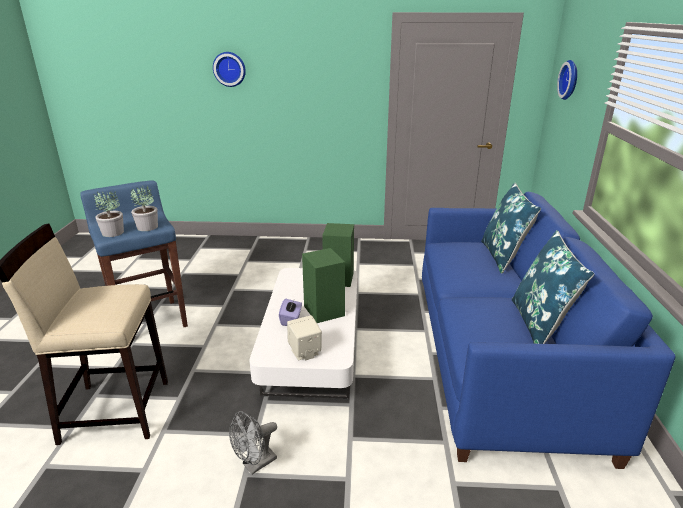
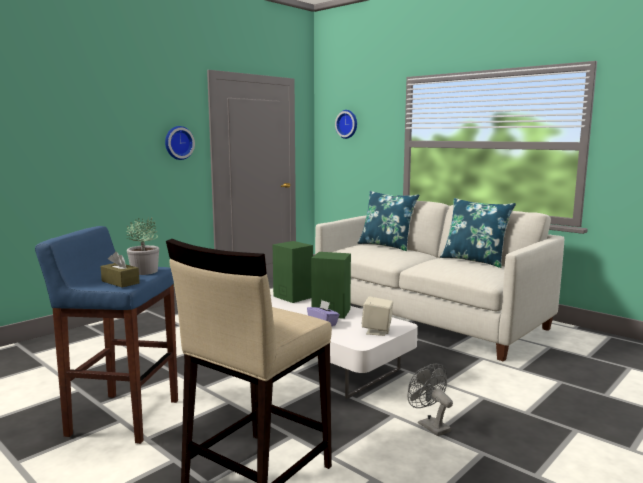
camera: 50 degrees left, 15 degrees down
(113, 233) = (120, 282): potted plant -> brown tissue box
(230, 69) = (48, 117): wall clock -> wall clock (178, 143)
(255, 465) = (429, 425): grey fan -> grey fan turned 150 degrees clockwise
(501, 361) = (428, 317): blue sofa -> white sofa

